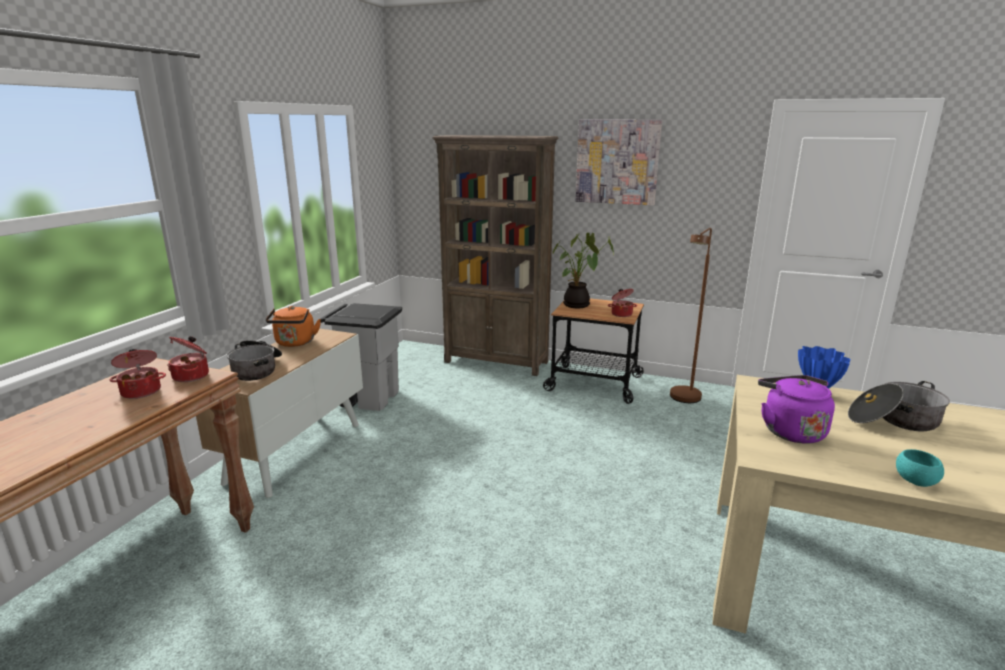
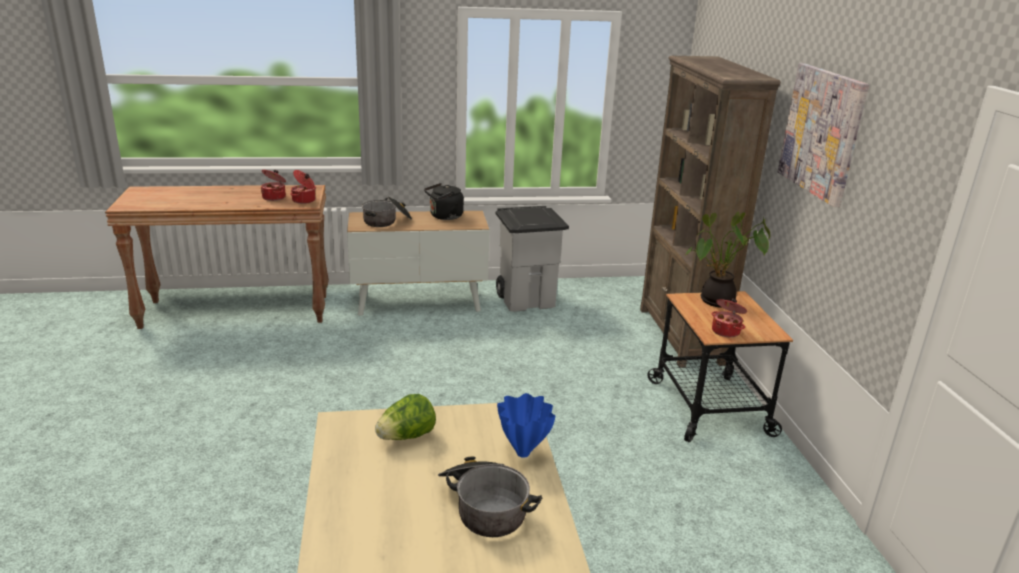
camera: 60 degrees right, 5 degrees up
(295, 343) = (444, 217): orange kettle -> black kettle
(684, 400) = (751, 484): brown floor lamp -> none
(790, 431) = (406, 436): purple kettle -> lettuce
(915, 481) = (337, 510): turquoise bowl -> none

